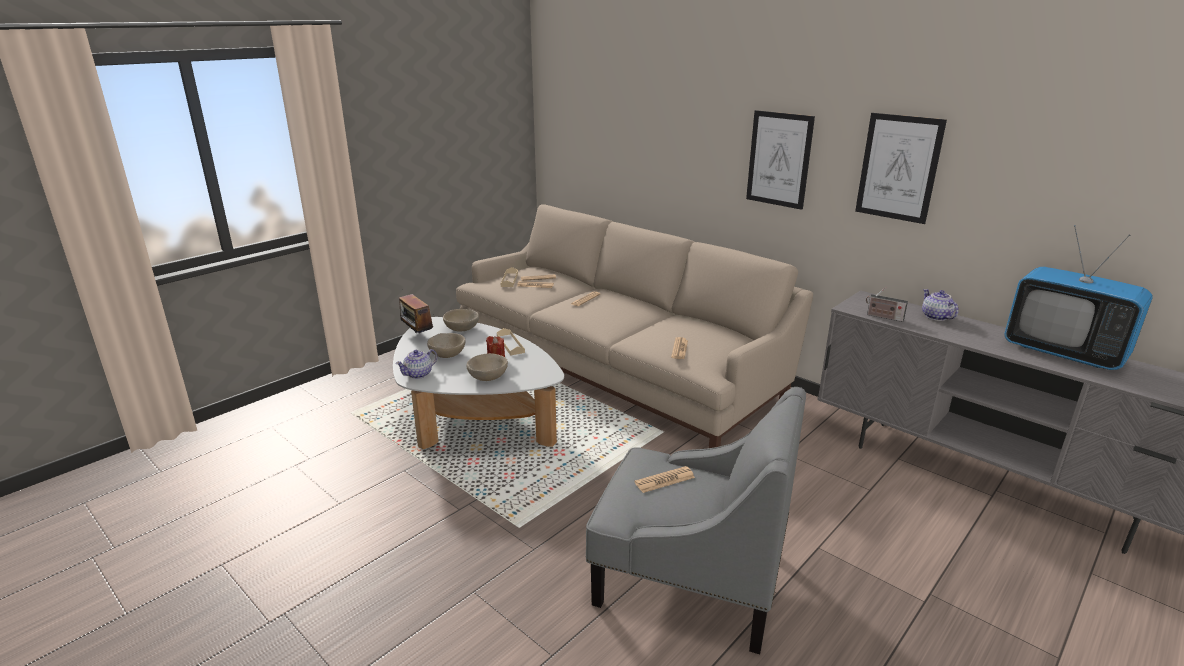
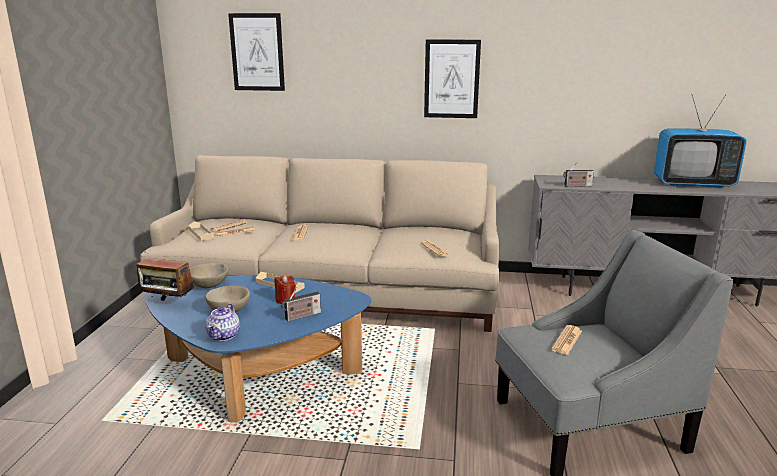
camera: 35 degrees left, 5 degrees down
(473, 419) = (256, 376): white coffee table -> blue coffee table
(488, 377) = (301, 316): beige bowl -> radio
(898, 168) = (554, 73): picture -> picture (257, 52)
(936, 317) = (602, 180): teapot -> none

